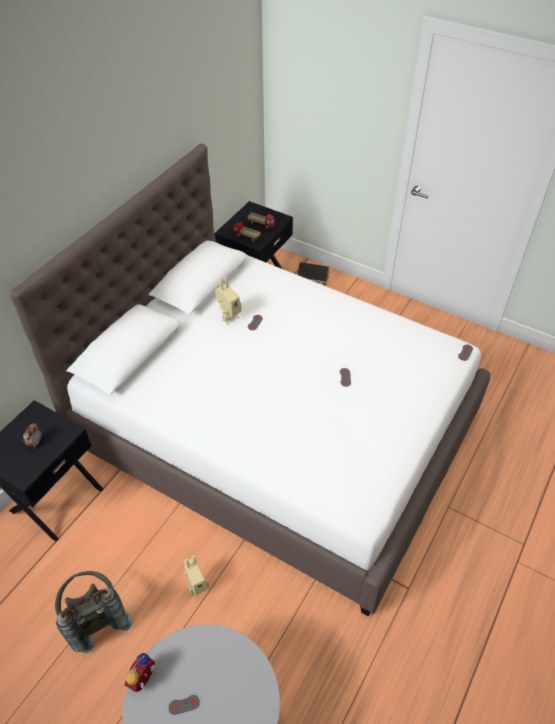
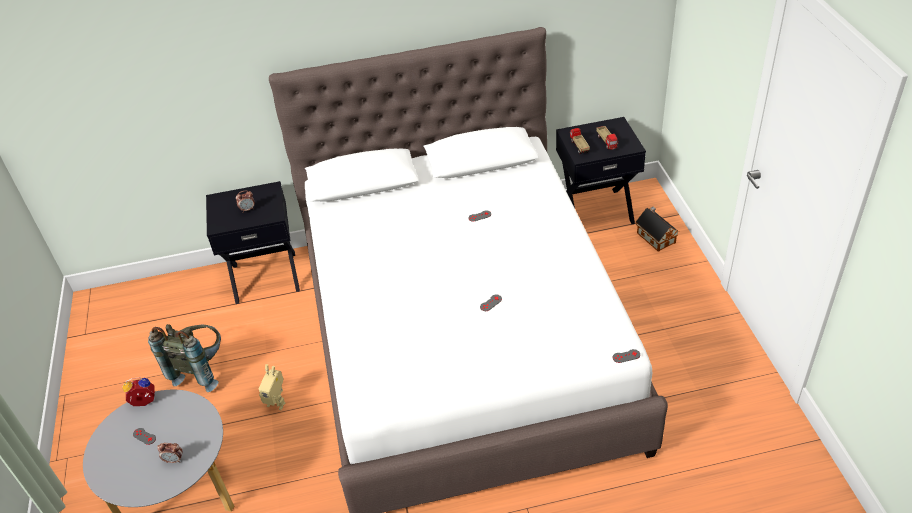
camera: 50 degrees right, 5 degrees down
(228, 317) = (465, 199): toy robot -> none
(238, 696) = (174, 460): none -> alarm clock

